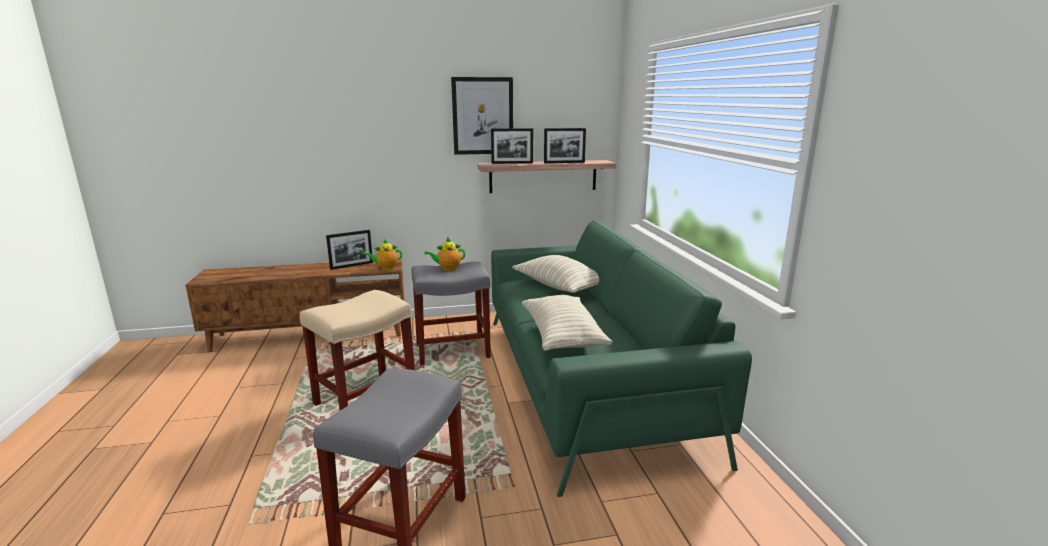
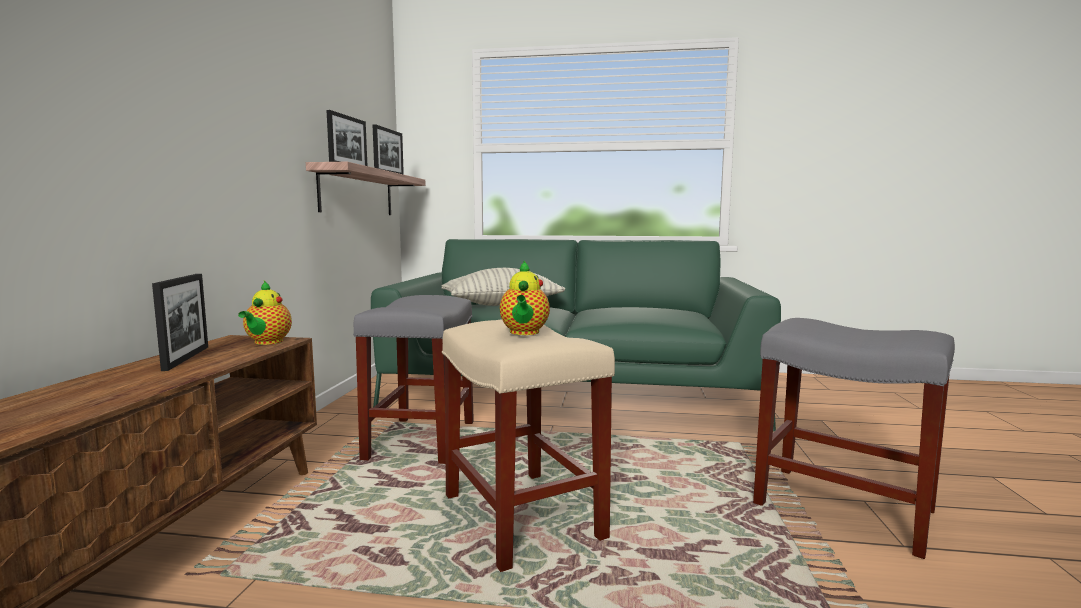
camera: 70 degrees left, 10 degrees down
(447, 268) = (415, 303): teapot -> teapot (524, 333)
(482, 116) = (306, 89): picture -> none
(562, 336) = (642, 315): pillow -> none

